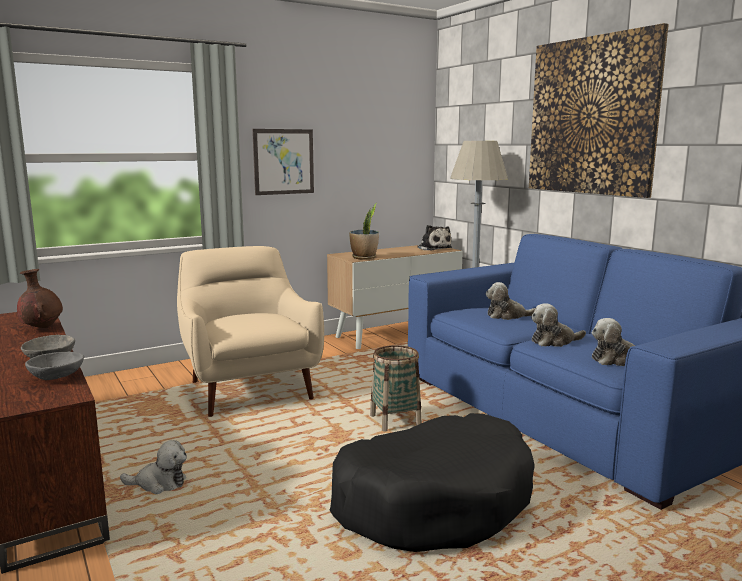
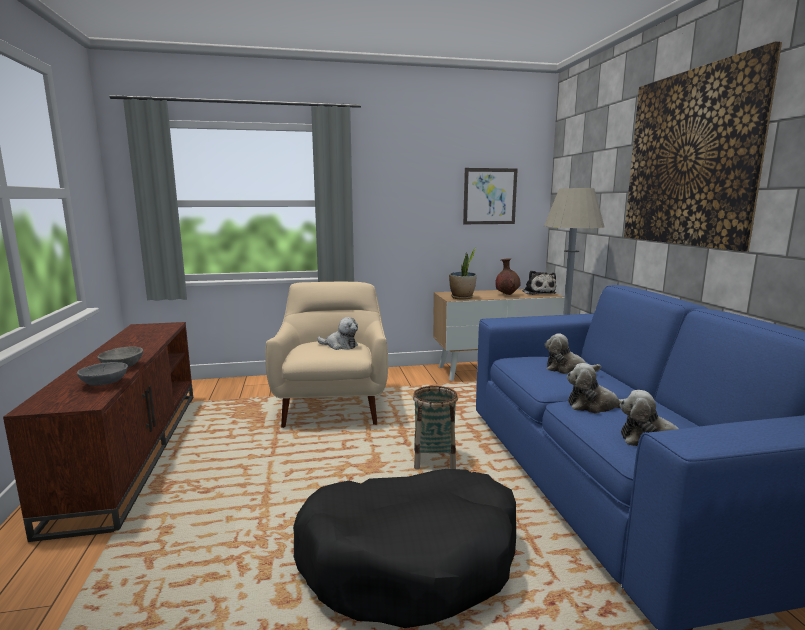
camera: 20 degrees right, 0 degrees up
(42, 328) = (154, 338): brown vase -> brown vase (506, 294)
(159, 484) = (197, 484): plush toy -> plush toy (340, 346)
(283, 161) = (396, 208): picture -> picture (490, 196)

